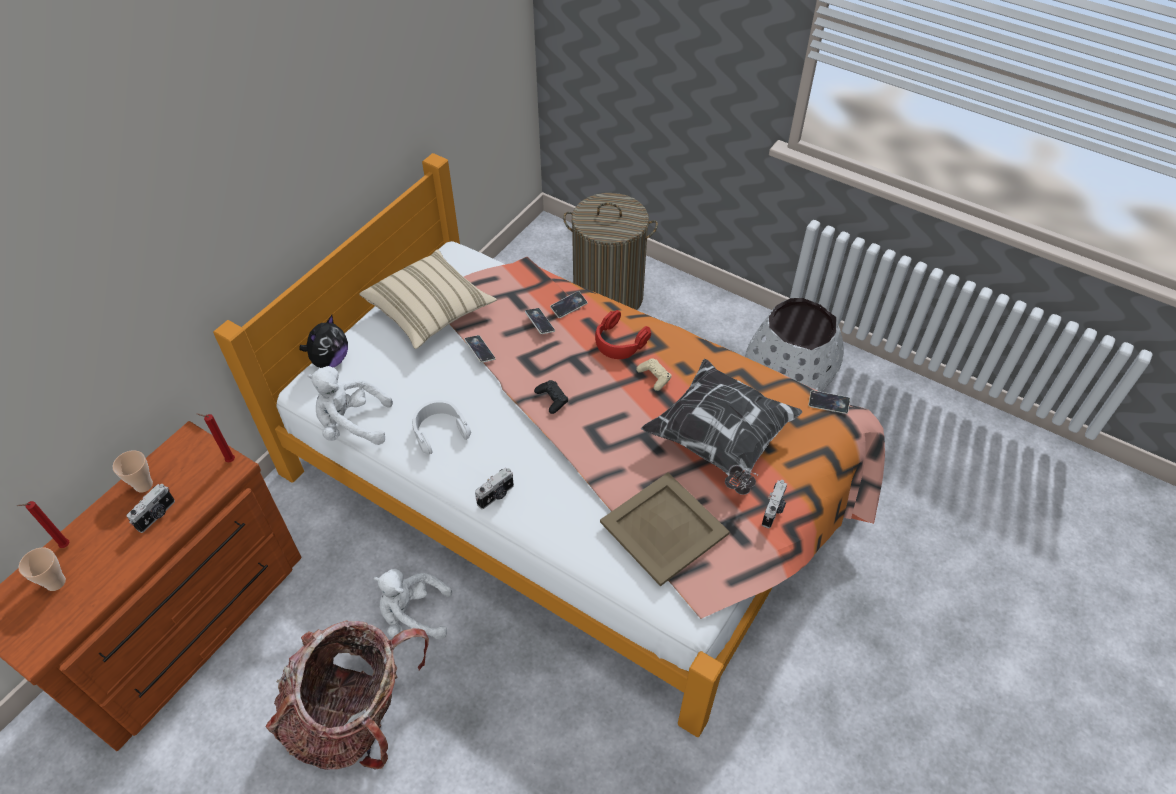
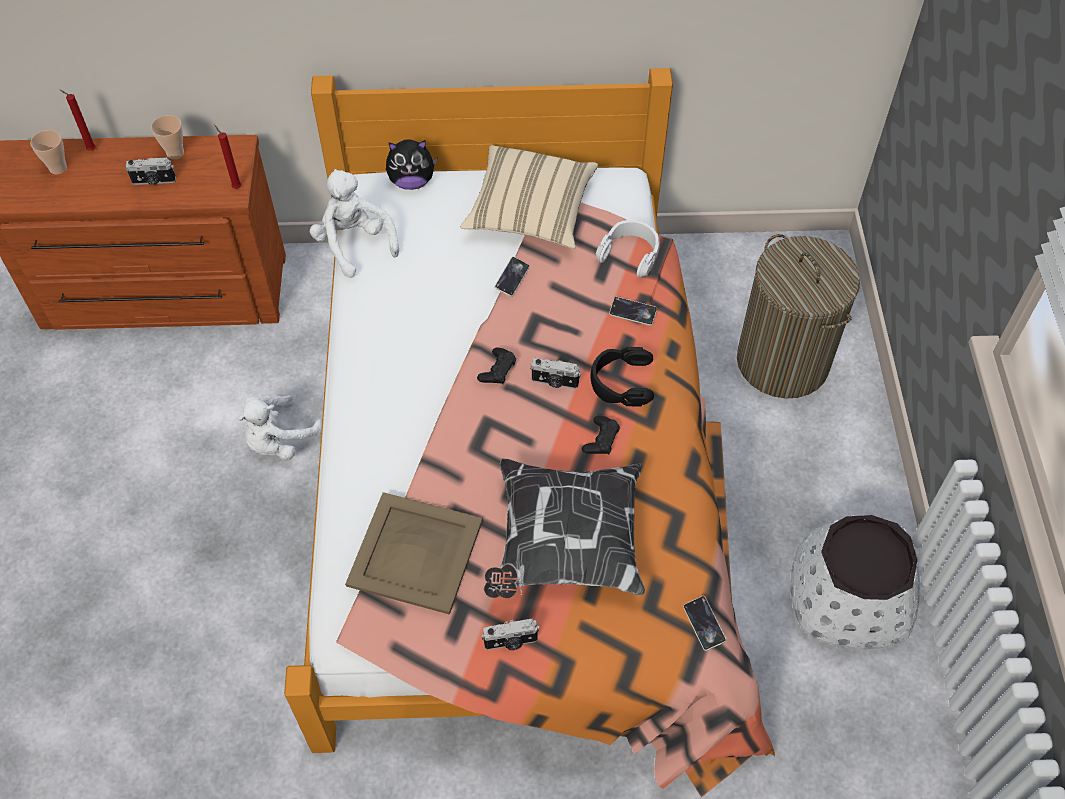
camera: 55 degrees right, 5 degrees up
(356, 716) = (162, 463): backpack -> none
(413, 615) = (280, 441): white plush toy -> white plush toy turned 105 degrees counterclockwise
(439, 431) = (396, 309): white headphones -> white headphones (630, 253)
(496, 495) = (358, 397): camera -> camera (555, 382)
(540, 322) = (589, 303): phone -> none
(619, 341) = (621, 382): red headphones -> black headphones
(654, 377) = (601, 439): beige game controller -> black game controller

